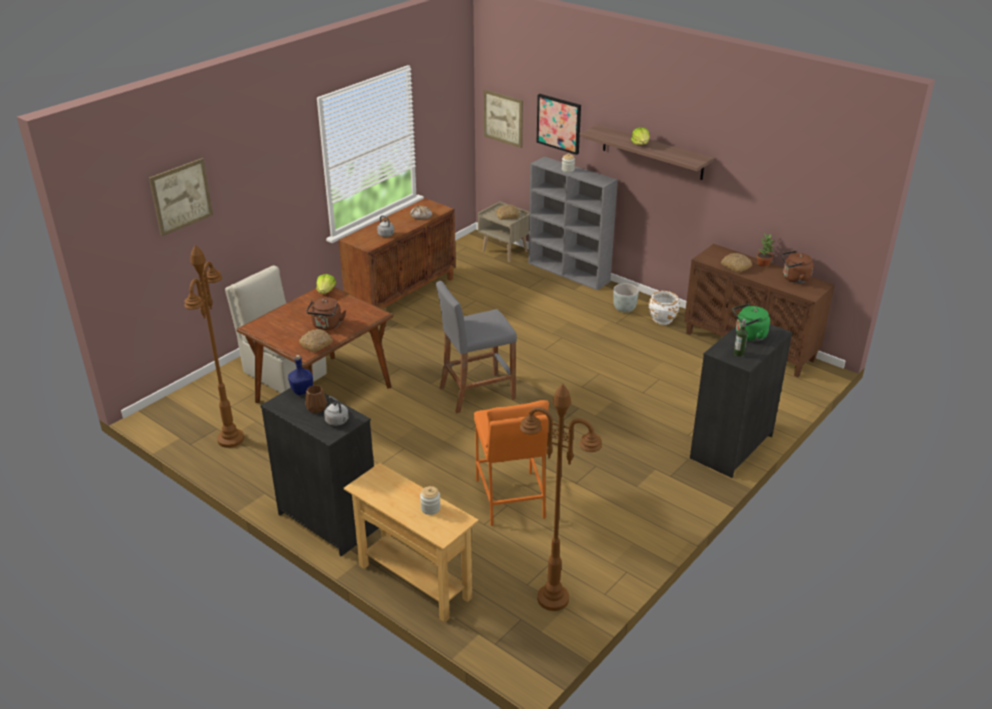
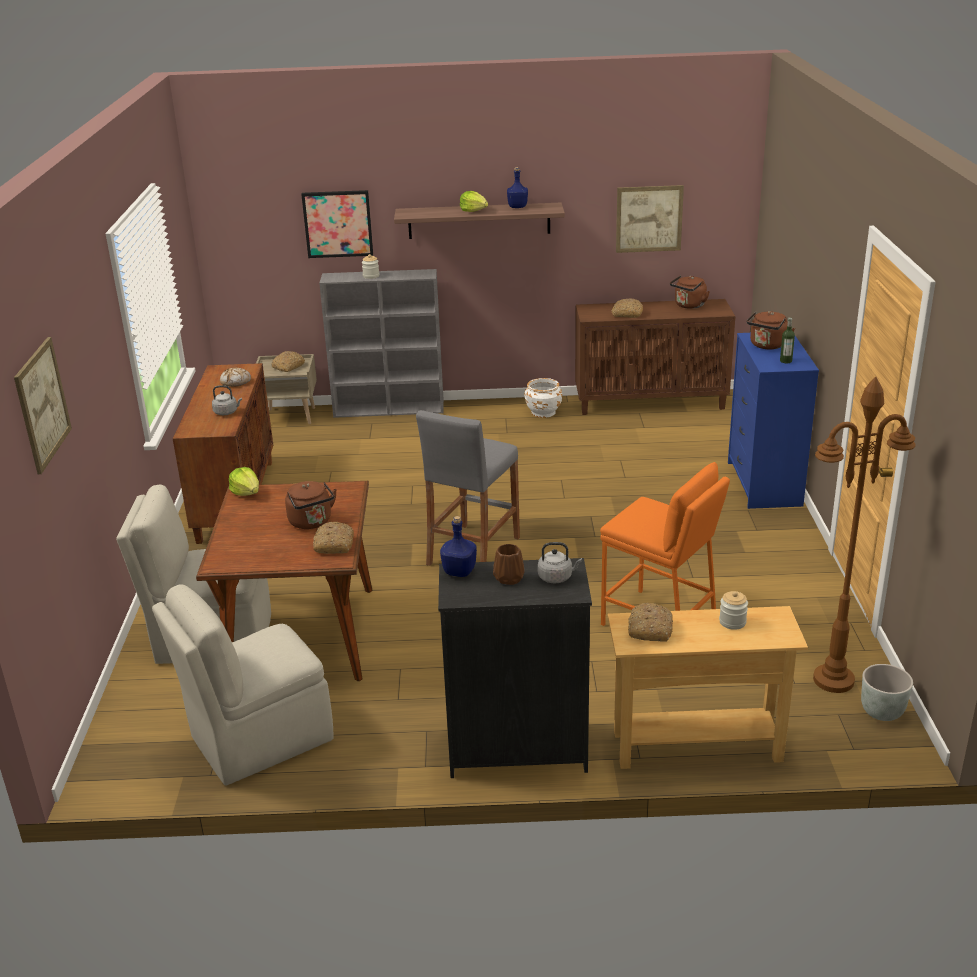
camera: 40 degrees left, 5 degrees down
(231, 439) = (258, 739): brown floor lamp -> beige chair
(383, 484) = (649, 629): none -> bread
(503, 118) = (247, 242): picture -> picture (649, 219)
(624, 309) = (495, 418): grey planter -> grey planter (882, 712)
(675, 151) = (517, 207): none -> blue bottle
(730, 447) = (763, 484): black dresser -> blue dresser
(749, 336) = (767, 346): green kettle -> brown kettle
(763, 263) = (644, 304): potted plant -> none

